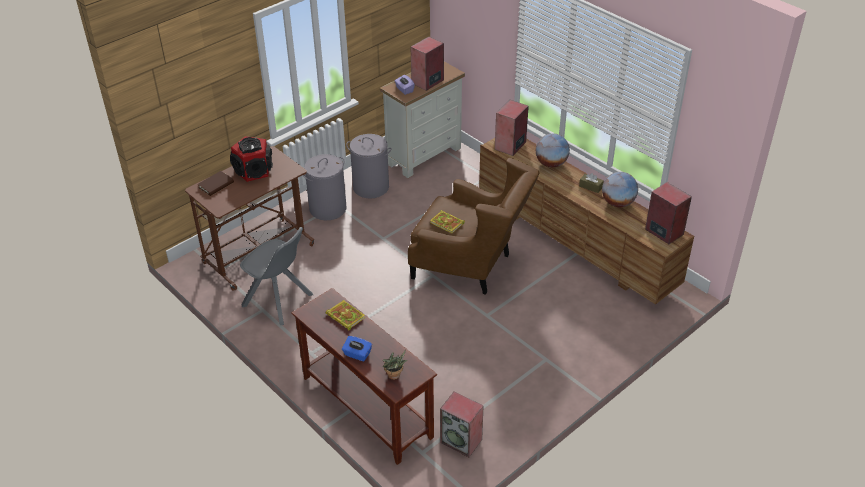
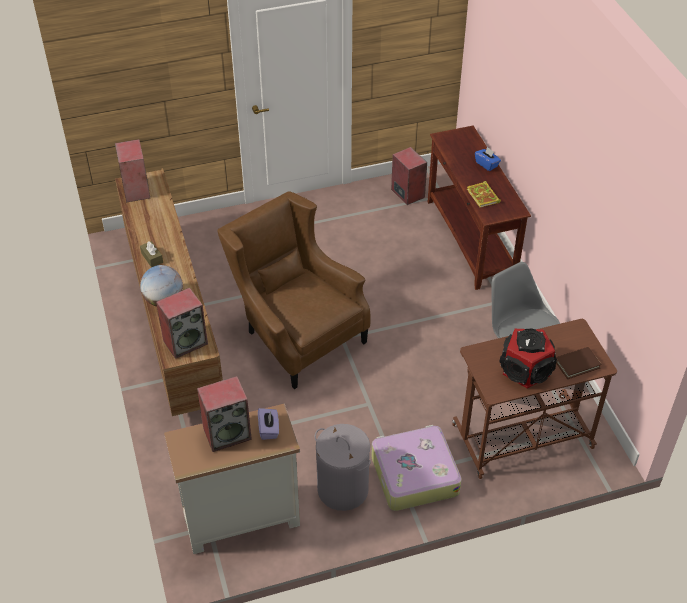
camera: 155 degrees left, 5 degrees up
(328, 208) = (413, 474): grey laundry basket -> suitcase
(395, 376) = (464, 141): potted plant -> none
(447, 223) = (319, 296): book -> none
(617, 203) = (145, 231): globe -> none

